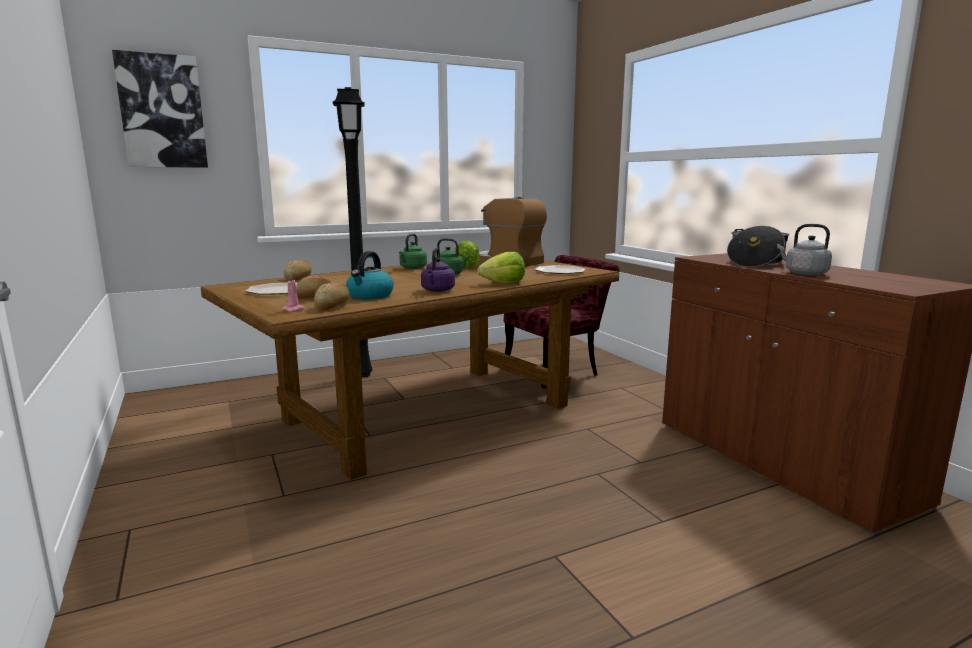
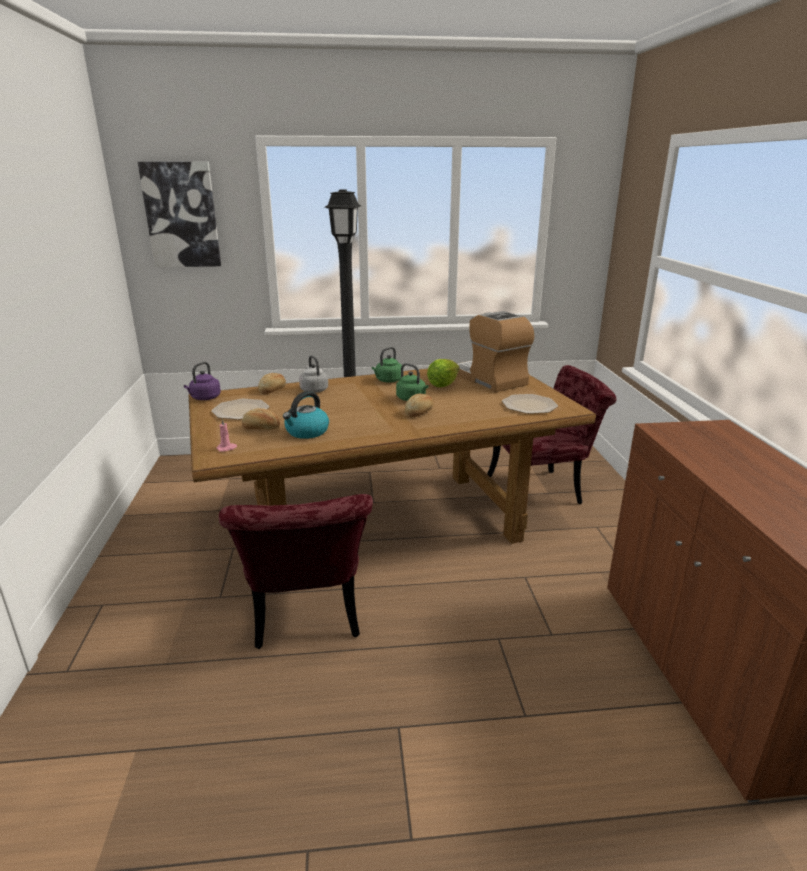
camera: 20 degrees right, 10 degrees up
(333, 306) = (261, 447): bread -> bread (419, 413)
(398, 494) = (307, 618): none -> red chair
(437, 290) = (374, 430): purple kettle -> purple kettle (204, 398)
(504, 283) = (449, 424): lettuce -> none
(755, 262) = (717, 452): cooking pot -> none
(803, 273) = (744, 493): grey kettle -> grey kettle (313, 390)

